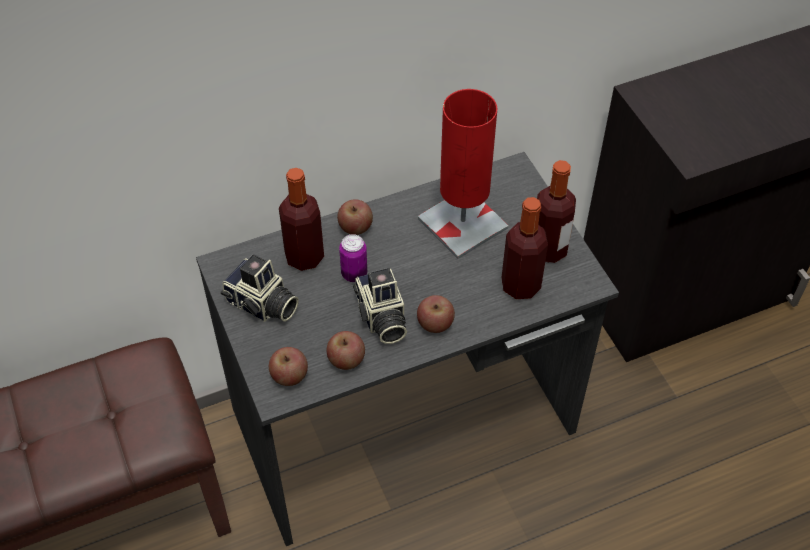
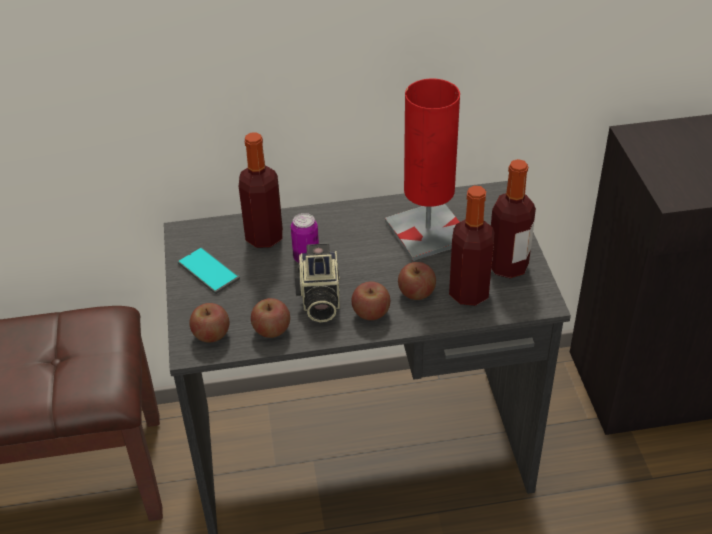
camera: 15 degrees right, 10 degrees down
(262, 305) = (208, 271): camera -> phone
(355, 227) = (322, 219): apple -> apple (416, 292)

